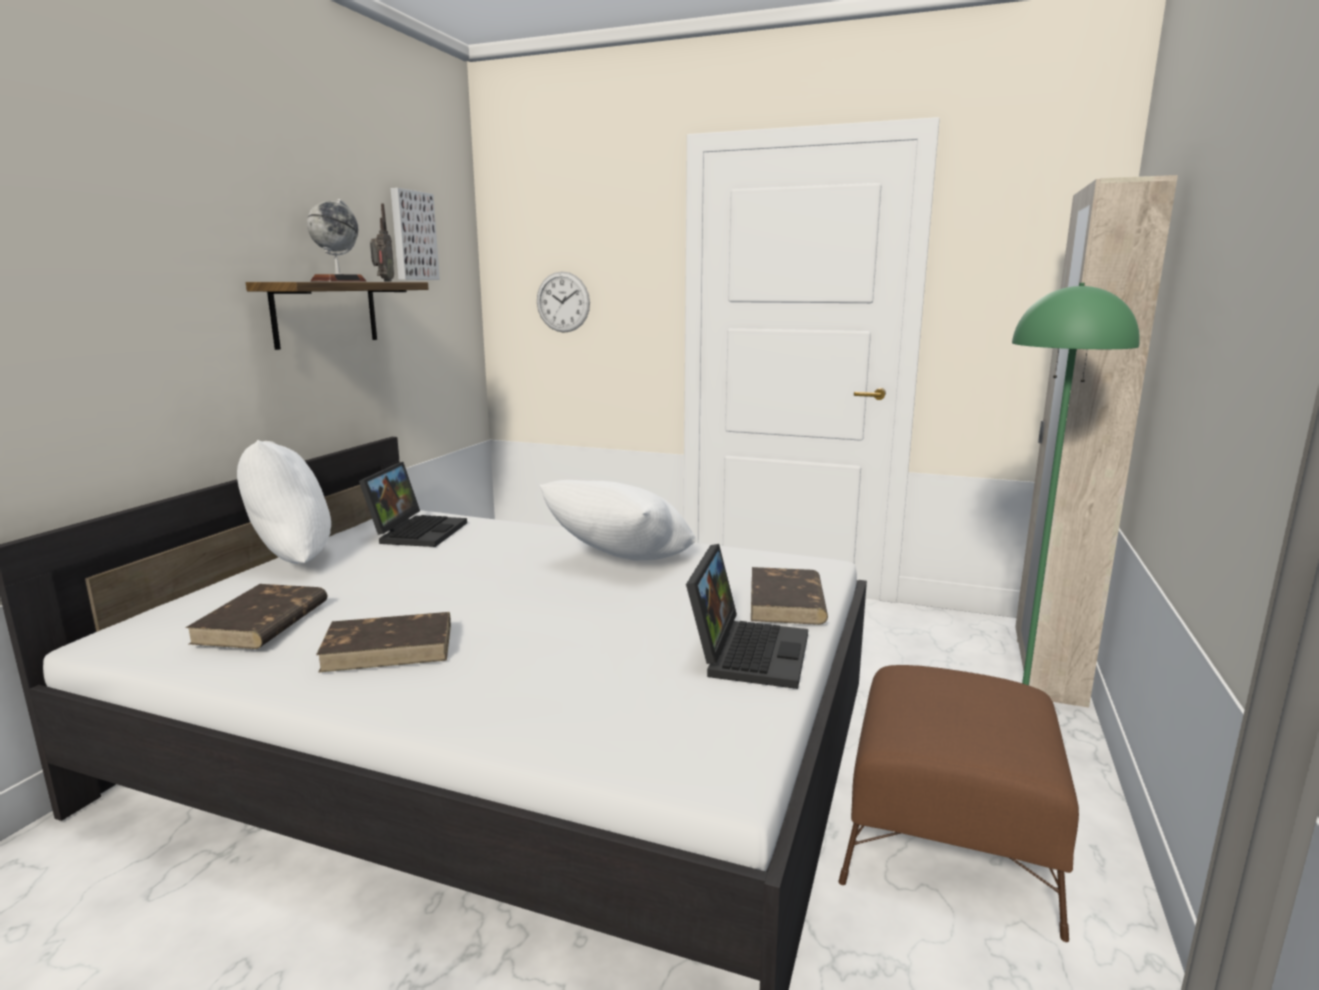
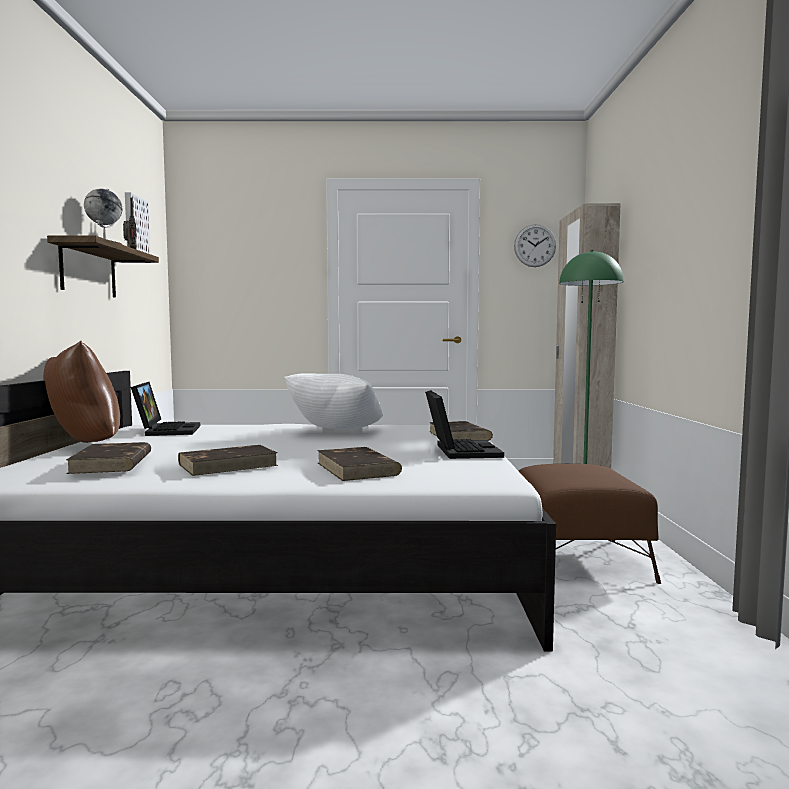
camera: 20 degrees left, 10 degrees down
(290, 561) = (82, 445): white pillow -> brown pillow
(542, 690) = (357, 469): none -> brown book
(563, 302) = (236, 285): wall clock -> wall clock (535, 245)

